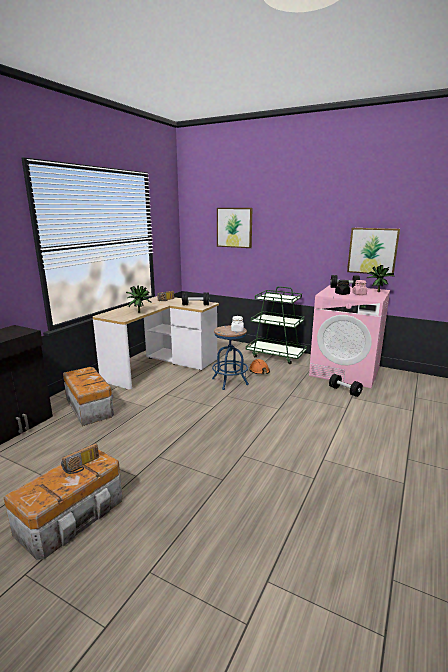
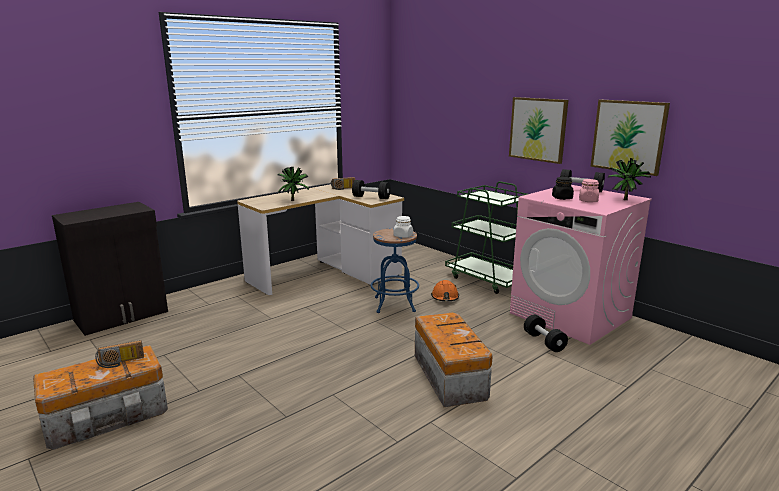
camera: 20 degrees right, 0 degrees up
(89, 407) = (211, 308): storage box -> storage box (450, 376)
(234, 227) = (451, 96): picture -> picture (538, 129)

